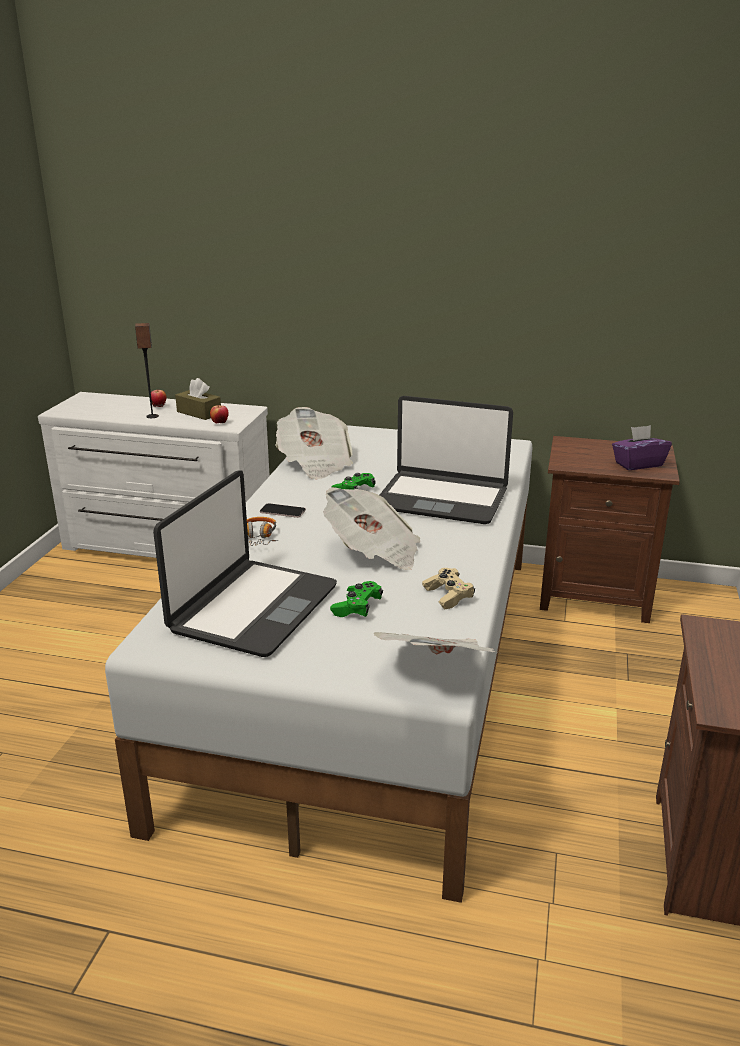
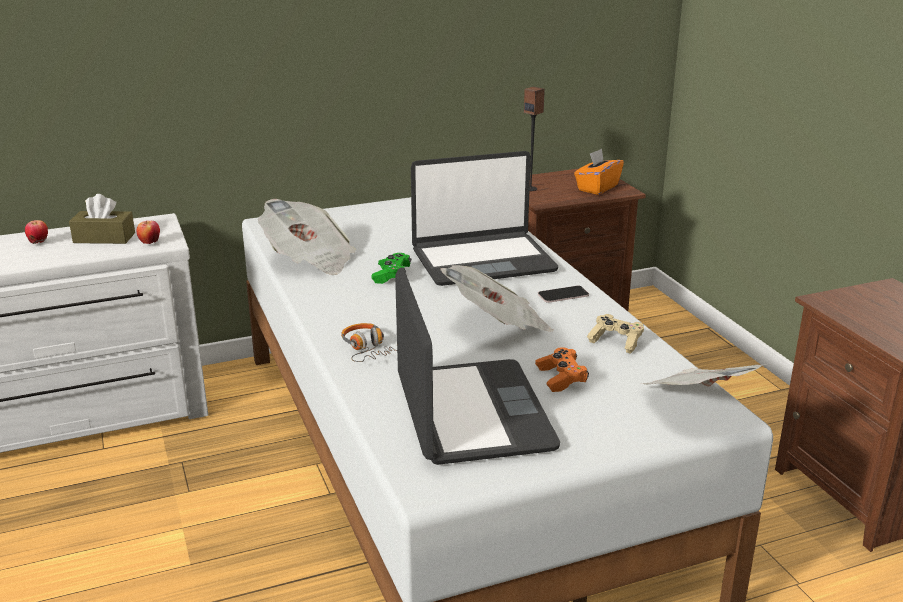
camera: 35 degrees left, 0 degrees up
(152, 416) = (49, 255): speaker -> speaker (530, 188)
(282, 511) = (352, 315): phone -> phone (563, 295)
(357, 608) = (561, 378): green game controller -> orange game controller
(638, 464) = (597, 188): purple tissue box -> orange tissue box

